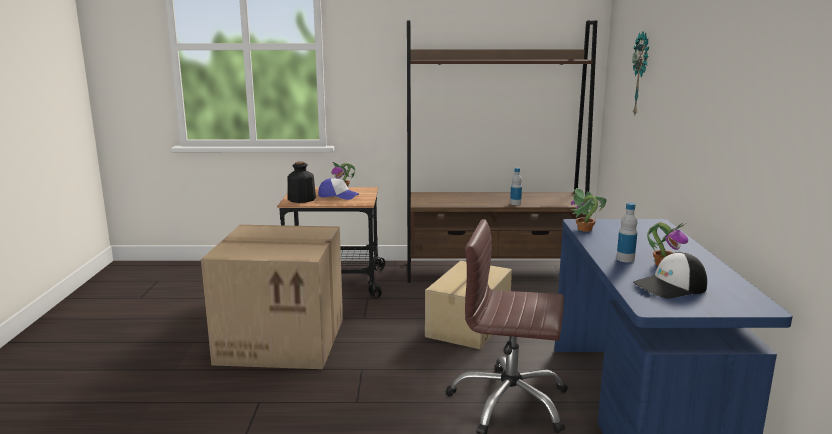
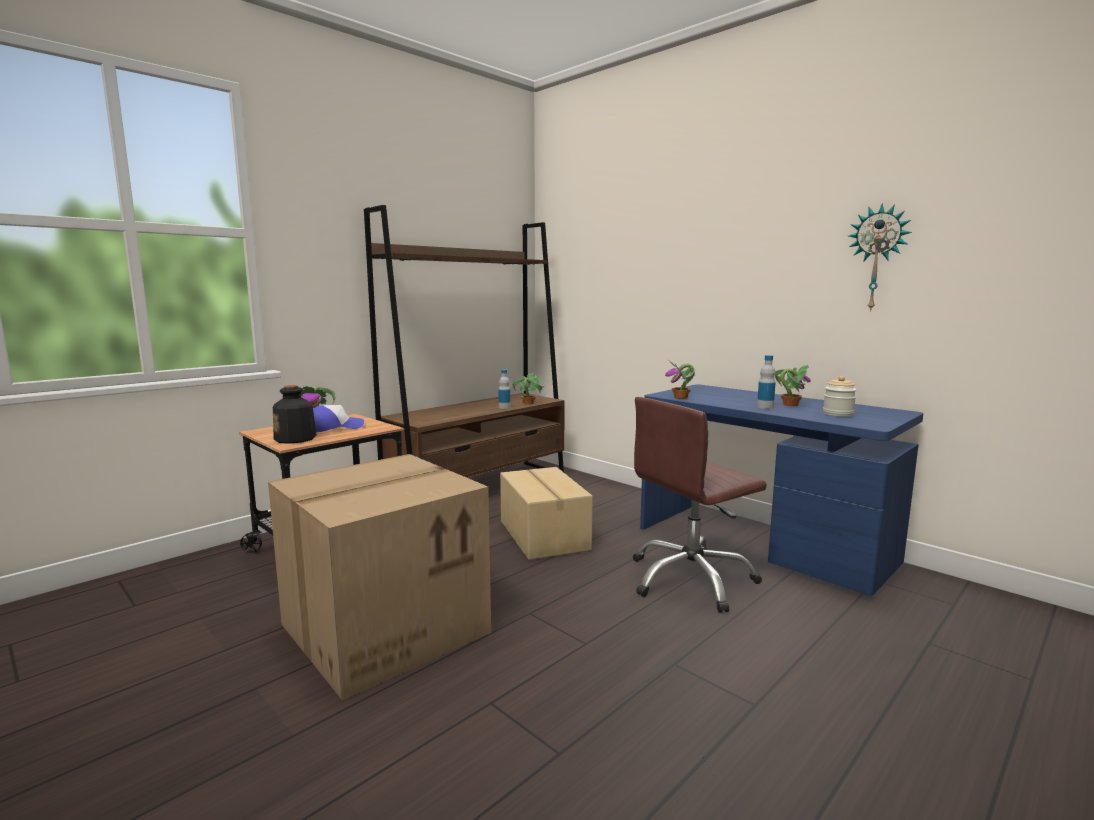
camera: 45 degrees left, 5 degrees down
(545, 204) = (528, 403): none -> potted plant
(642, 74) = (617, 267): wall clock -> wall clock (877, 258)
(670, 287) = (838, 414): cap -> jar

